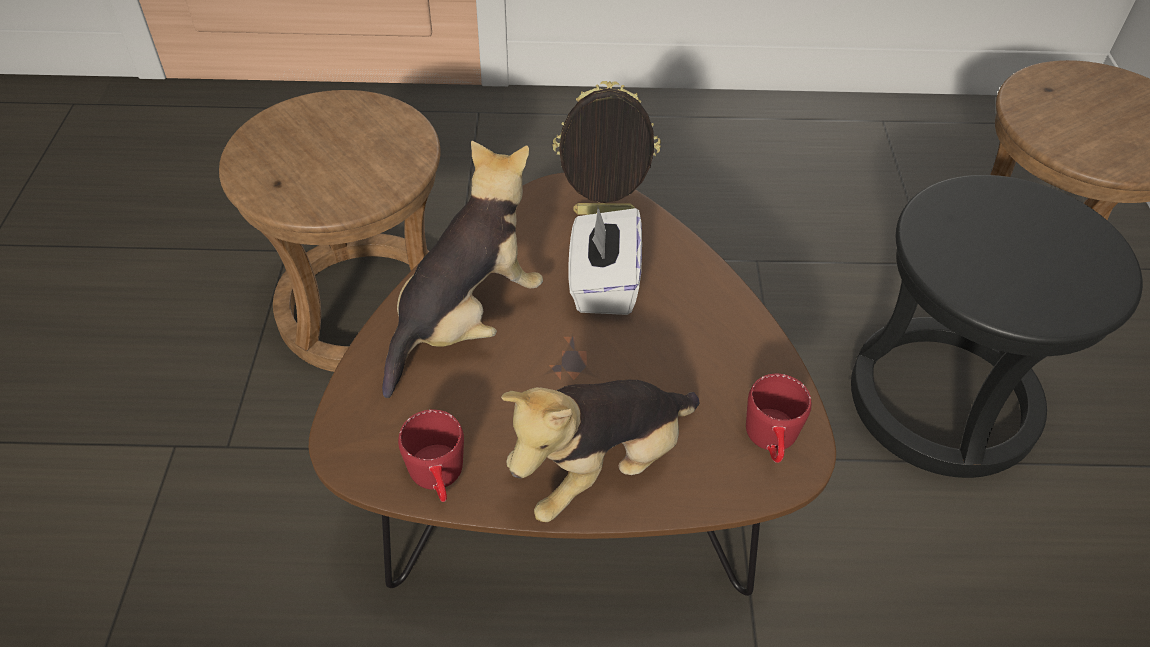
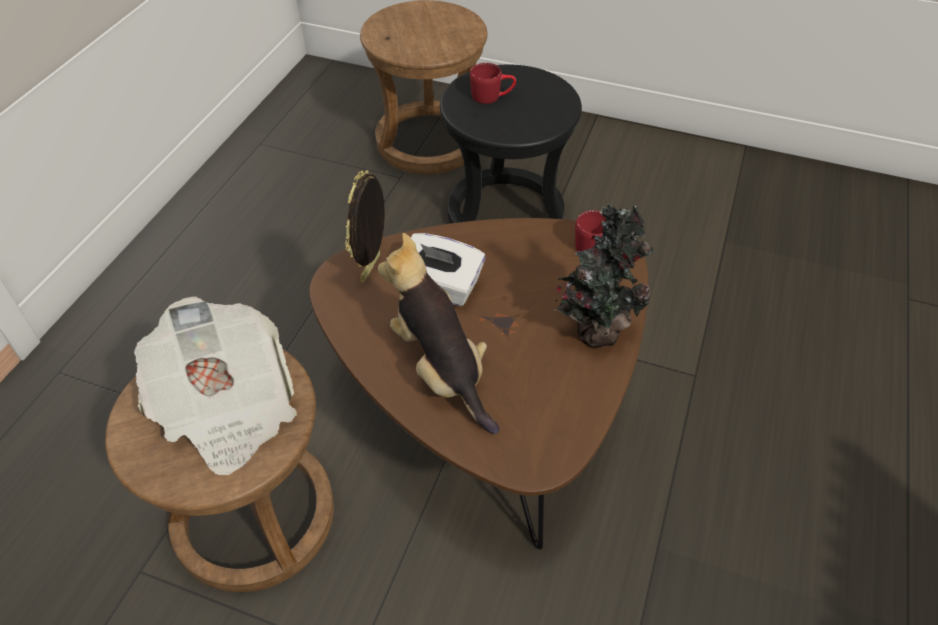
camera: 70 degrees left, 0 degrees up
(338, 159) = (226, 408): none -> newspaper
(439, 478) = (578, 415): red mug -> red mug (492, 96)
(600, 467) = (594, 330): plush toy -> potted plant

